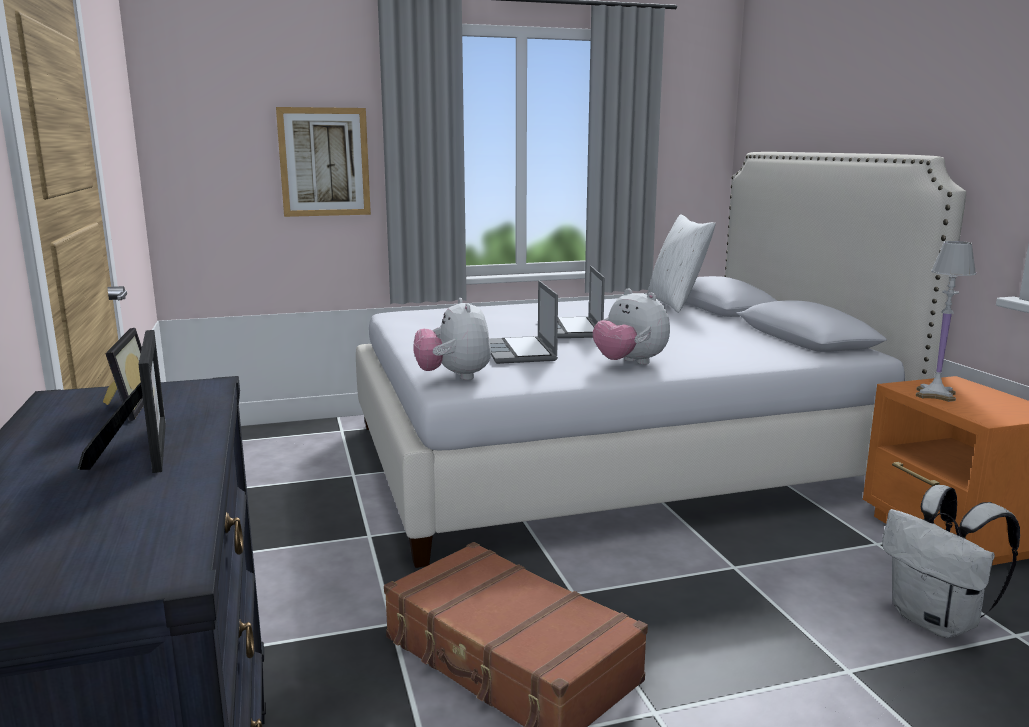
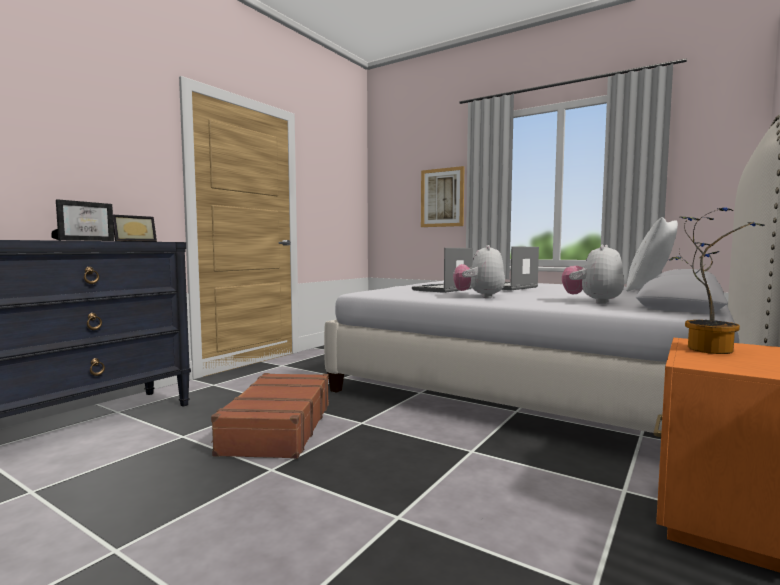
camera: 50 degrees right, 10 degrees down
(454, 377) = (376, 290): plush toy -> plush toy (593, 302)
(935, 395) = (704, 348): white table lamp -> potted plant
(937, 622) = (539, 542): white backpack -> none

